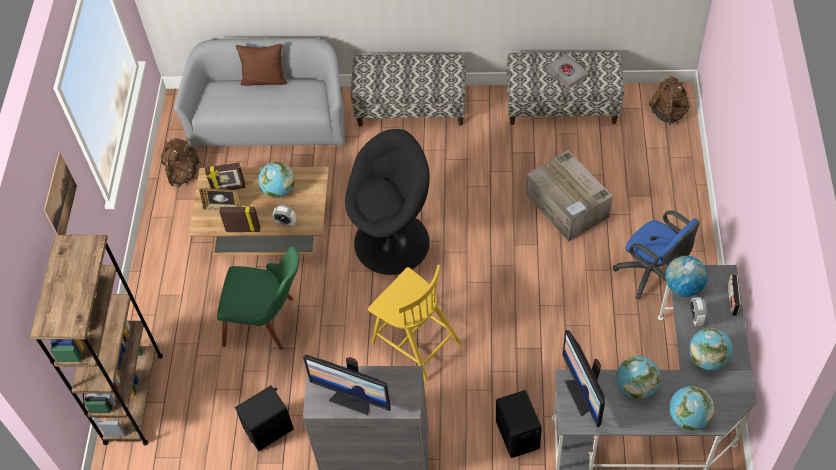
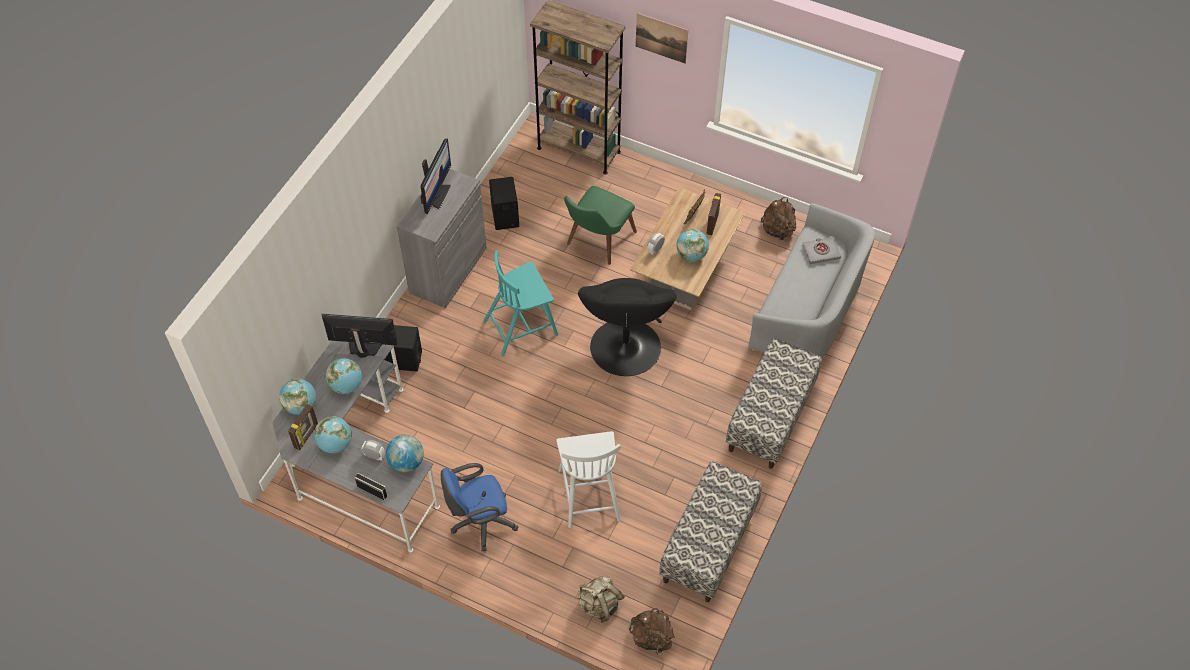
camera: 110 degrees right, 0 degrees up
(243, 229) = (664, 221): picture frame -> picture frame (306, 436)
(264, 80) = (827, 285): brown pillow -> none
(352, 398) = (437, 195): monitor -> monitor turned 150 degrees clockwise
(414, 342) = (522, 327): yellow chair -> turquoise chair
(566, 73) = (709, 519): grey book -> grey book (821, 252)
(568, 206) = (589, 493): cardboard box -> white chair
(666, 156) = (599, 605): none -> beige backpack

